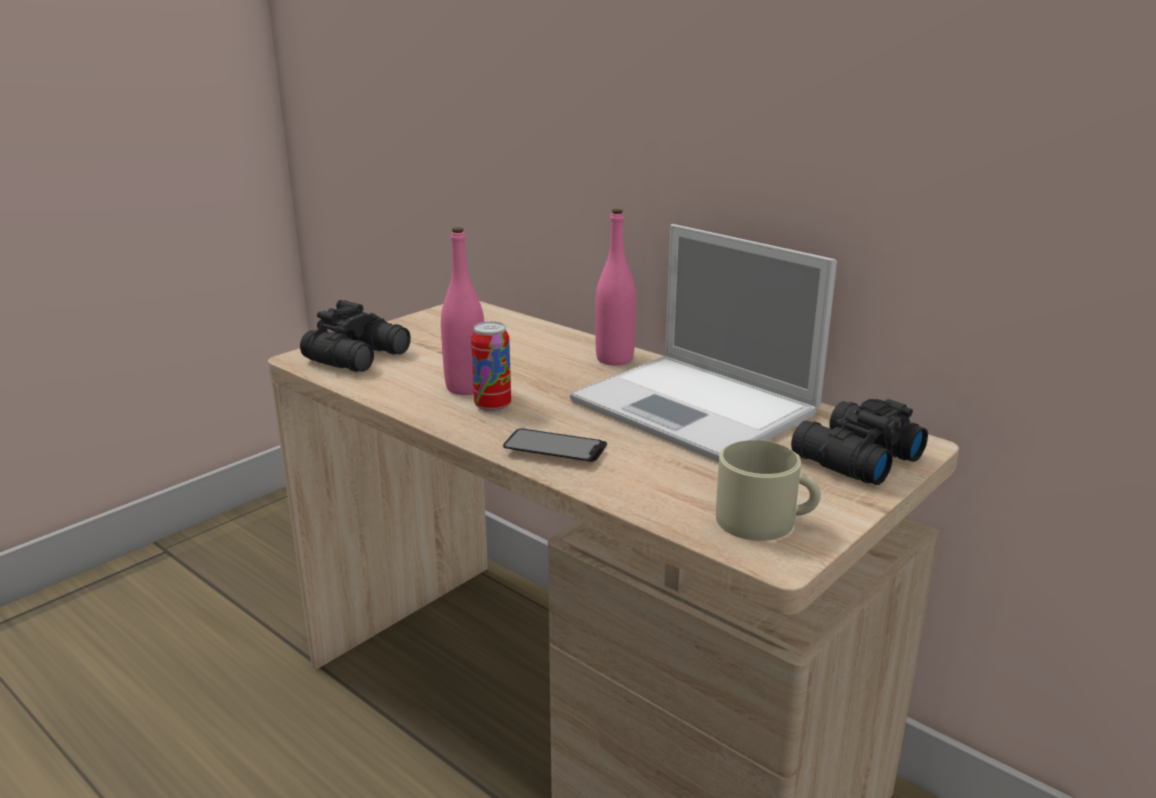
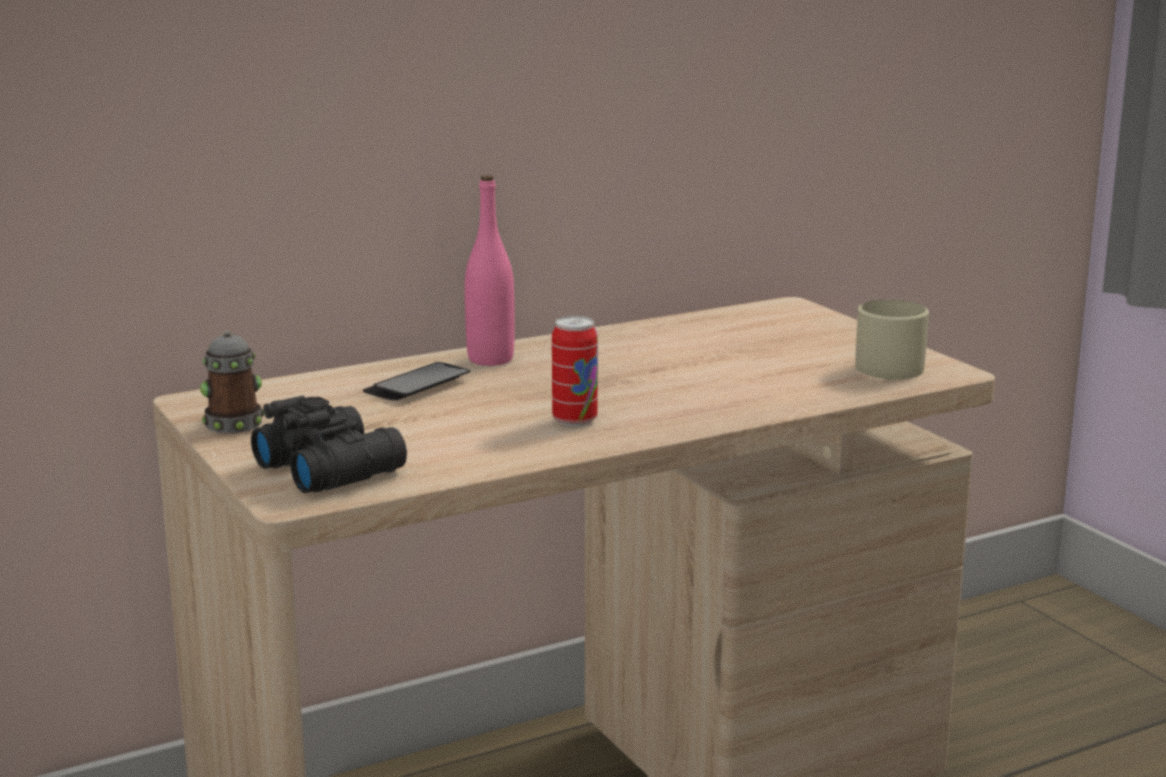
camera: 70 degrees left, 5 degrees down
(430, 320) = (232, 422): none -> mug
(466, 388) = (507, 426): pink bottle -> none
(555, 448) = (707, 408): phone -> phone (417, 385)
(697, 408) = (656, 350): laptop -> none
(853, 458) = (800, 325): black binoculars -> none

